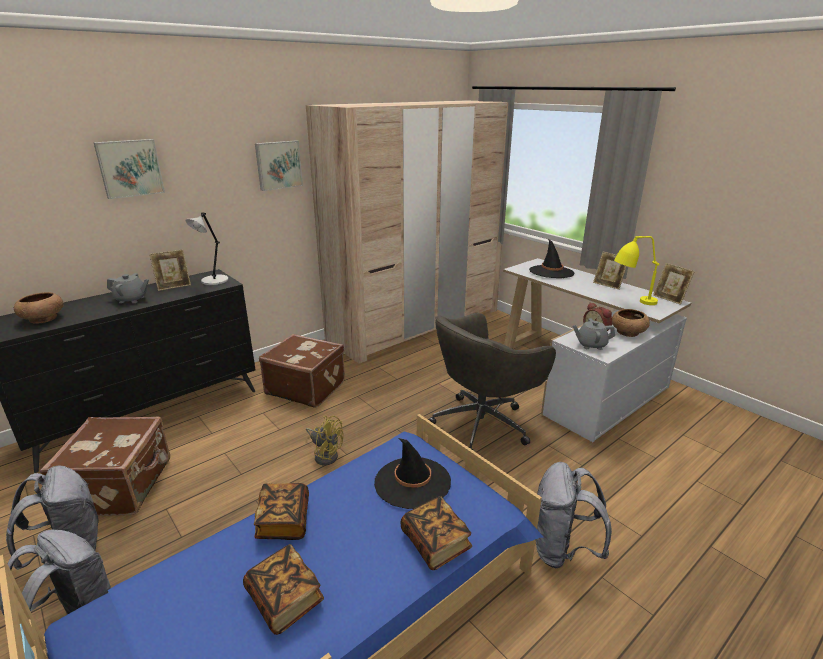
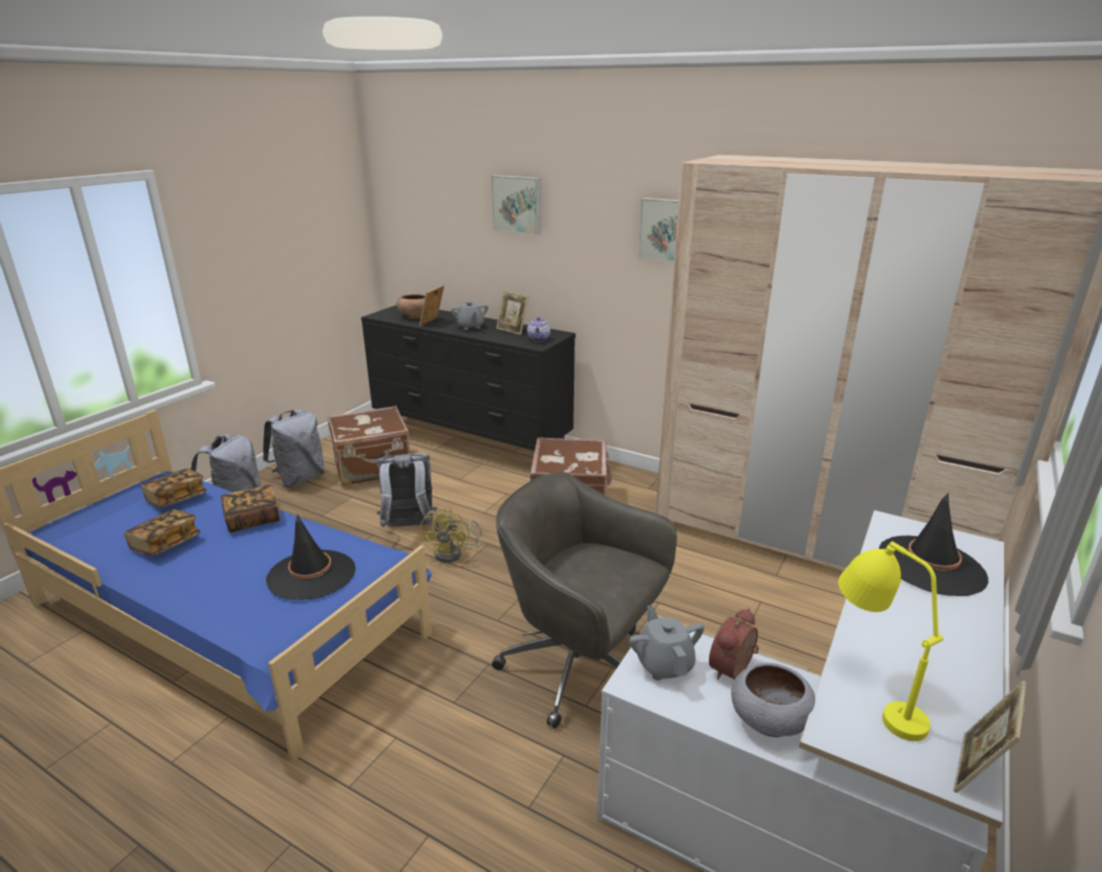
camera: 70 degrees right, 0 degrees up
(213, 281) = (539, 339): grey table lamp -> teapot
(435, 543) = (220, 607): book -> book (176, 499)
(562, 550) = (335, 792): grey backpack -> grey backpack (409, 527)
(608, 285) = (951, 652): picture frame -> picture frame (432, 322)
(627, 333) = (768, 719): brown bowl -> grey bowl

